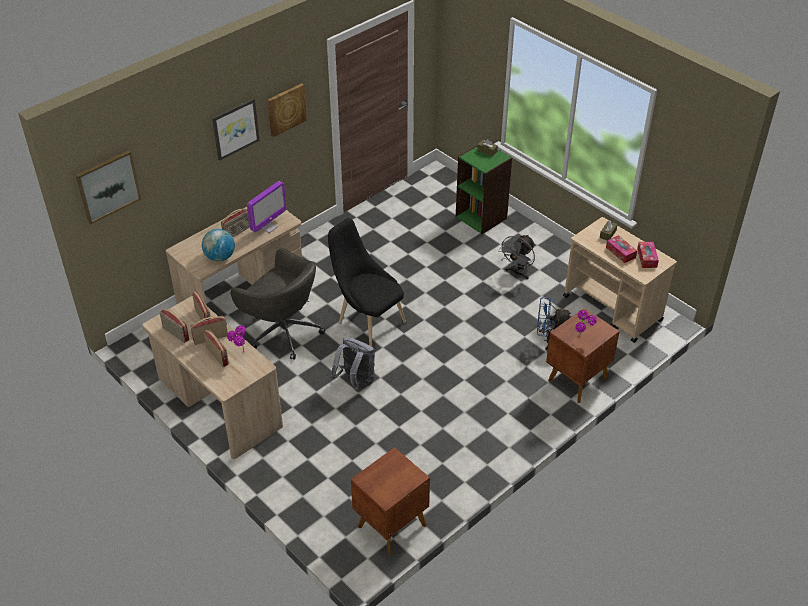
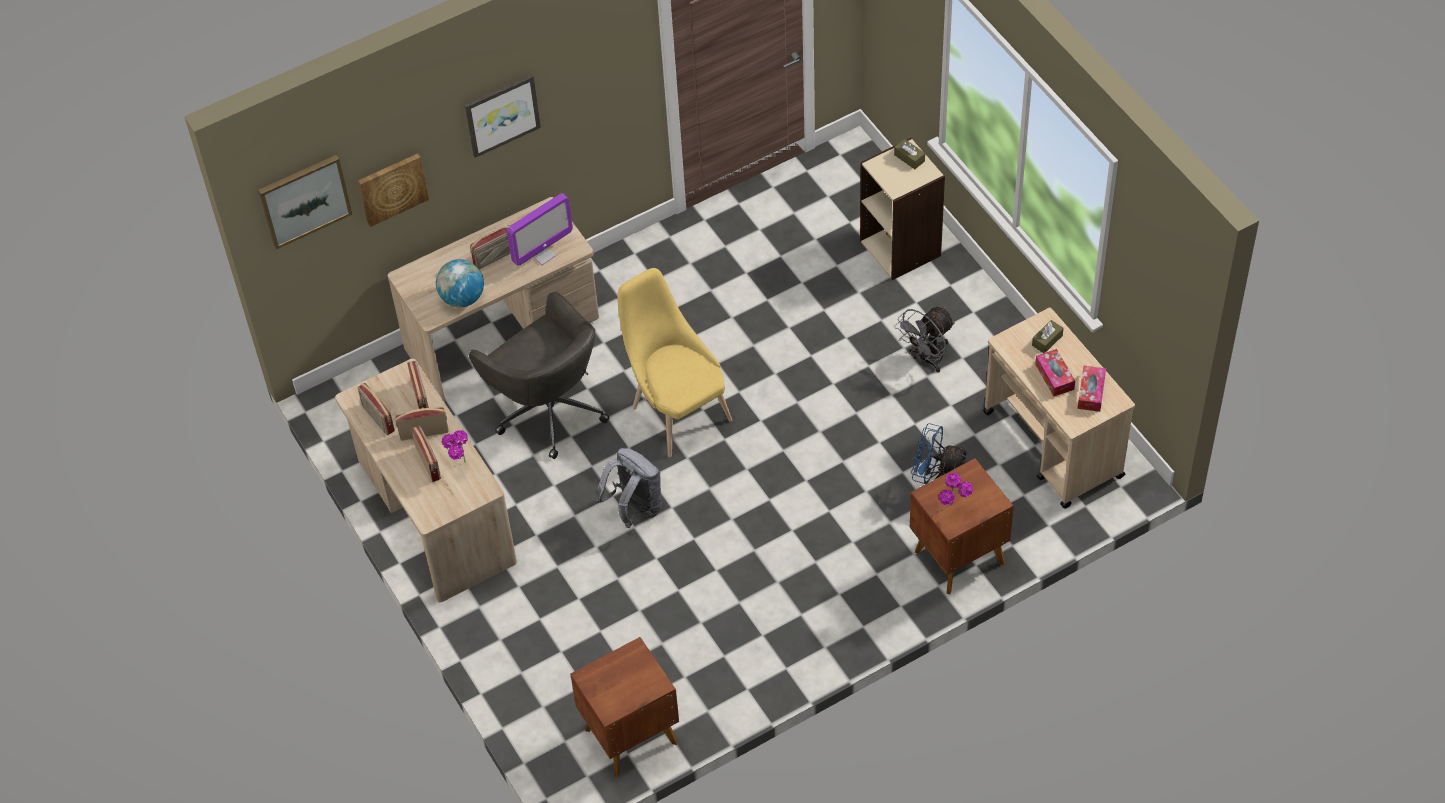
camera: 15 degrees right, 10 degrees up
(286, 109) = (586, 83): picture -> picture (392, 188)
(368, 321) = (676, 410): black chair -> yellow chair
(481, 217) = (901, 248): green bookcase -> beige bookcase

